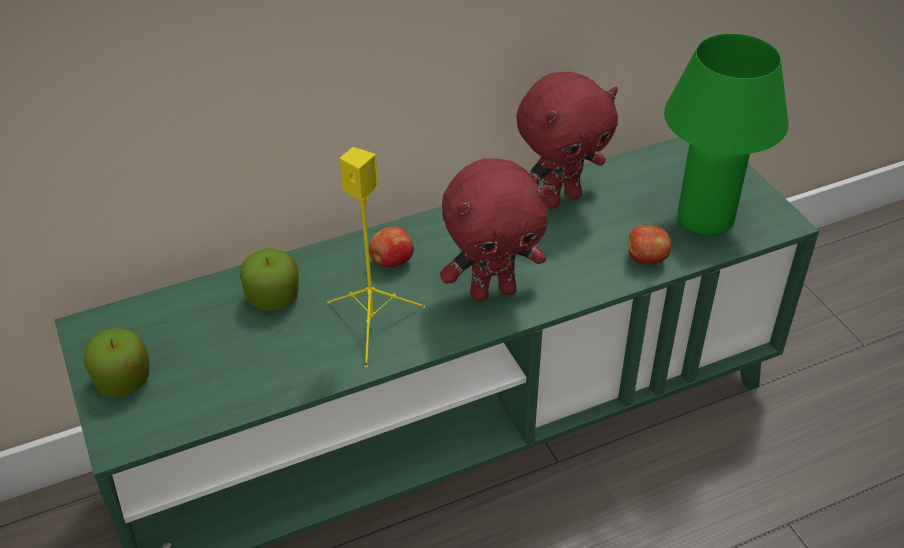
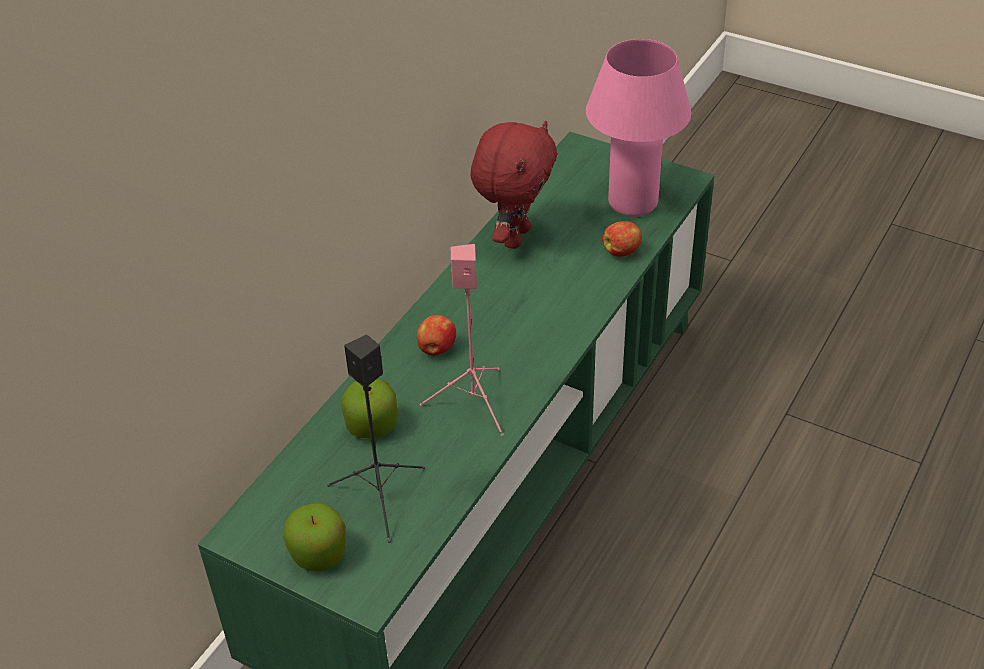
camera: 35 degrees left, 0 degrees up
(215, 363) = (381, 498): none -> black speaker
(374, 323) = (473, 401): yellow speaker -> pink speaker
(493, 291) = (537, 331): red plush toy -> none
(705, 219) = (632, 203): green table lamp -> pink table lamp

